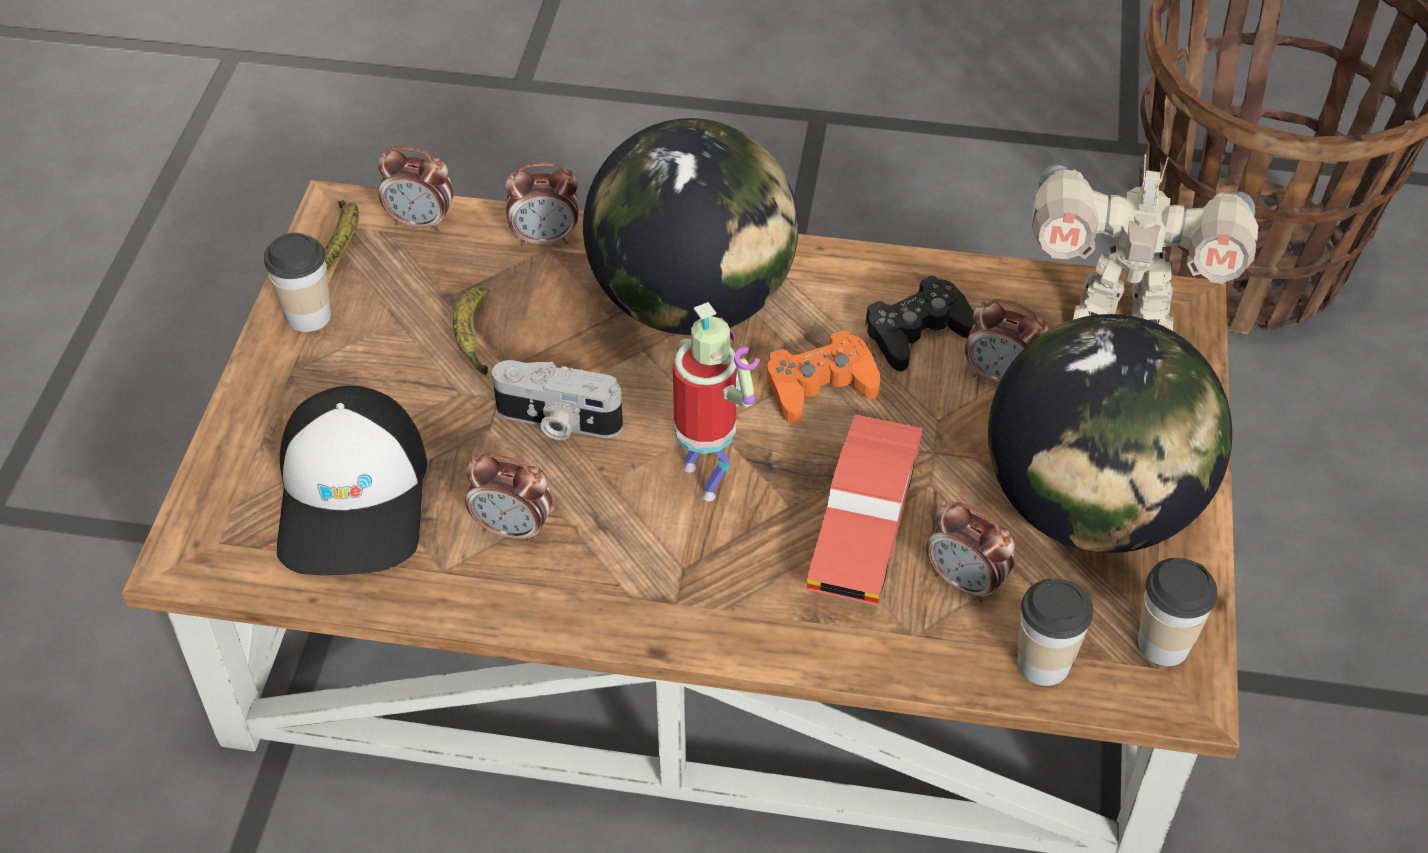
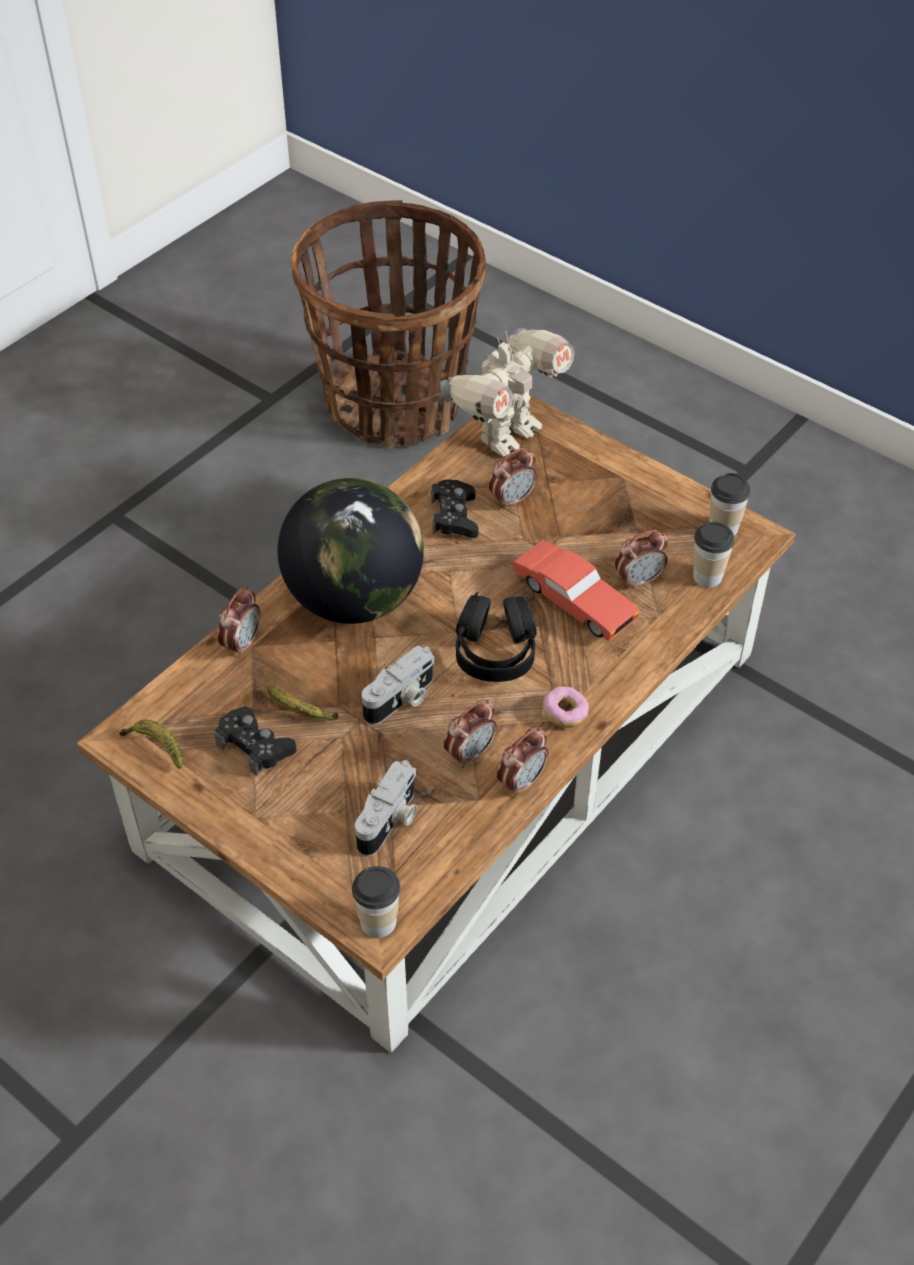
camera: 60 degrees left, 0 degrees up
(308, 316) = (211, 789): cup -> cup (378, 922)
(354, 498) = (390, 821): cap -> camera
(396, 323) = (255, 746): none -> black game controller
(421, 222) = (173, 699): alarm clock -> alarm clock (521, 782)
(649, 601) = (565, 713): none -> donut
(707, 479) = (495, 651): toy robot -> black headphones
(819, 386) = (462, 574): orange game controller -> none
(1090, 507) = (623, 511): globe -> none

